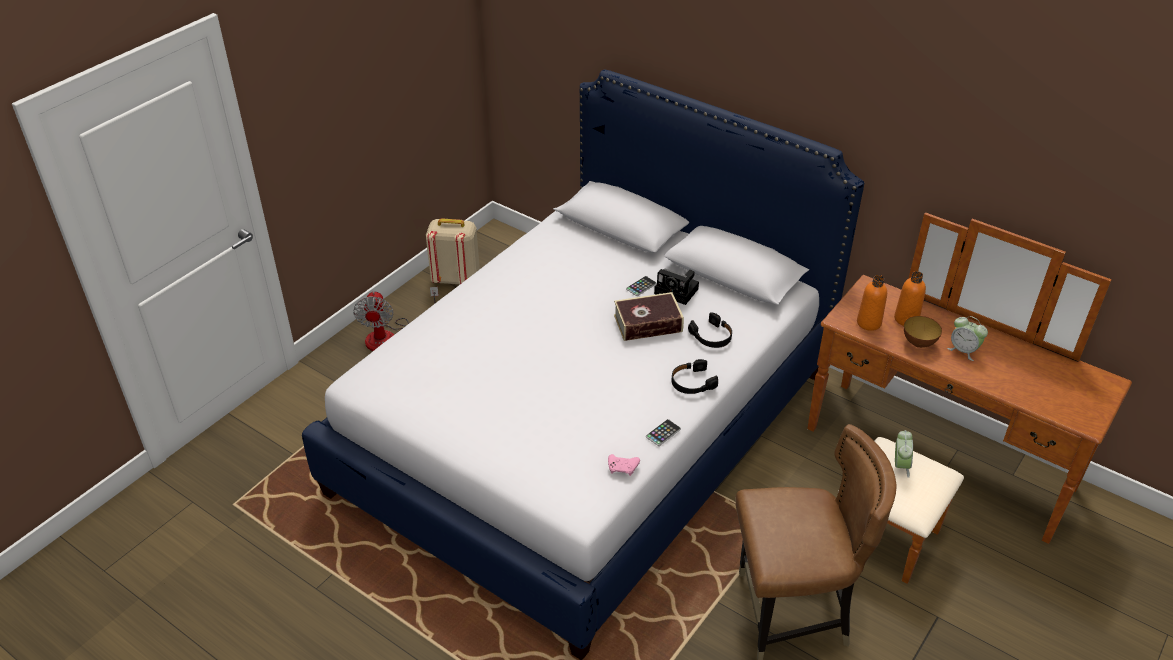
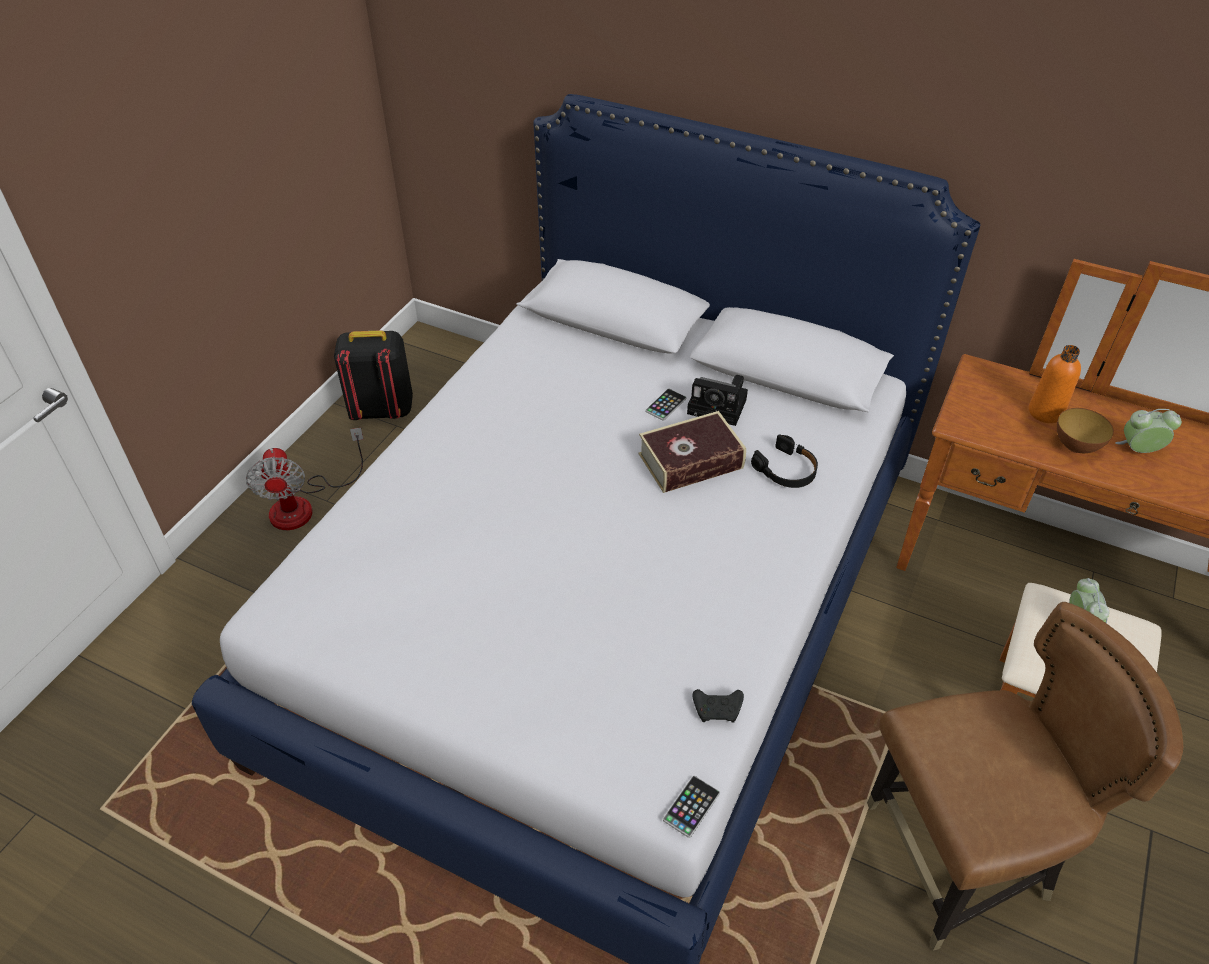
camera: 10 degrees left, 5 degrees up
(455, 278) = (381, 409): beige backpack -> black backpack
(623, 468) = (718, 709): pink game controller -> black game controller
(663, 433) = (761, 638): phone -> phone (691, 806)
(692, 382) = (780, 547): black headphones -> none
(869, 323) = (998, 424): orange bottle -> none
(963, 350) = (1138, 450): alarm clock -> alarm clock turned 150 degrees clockwise

